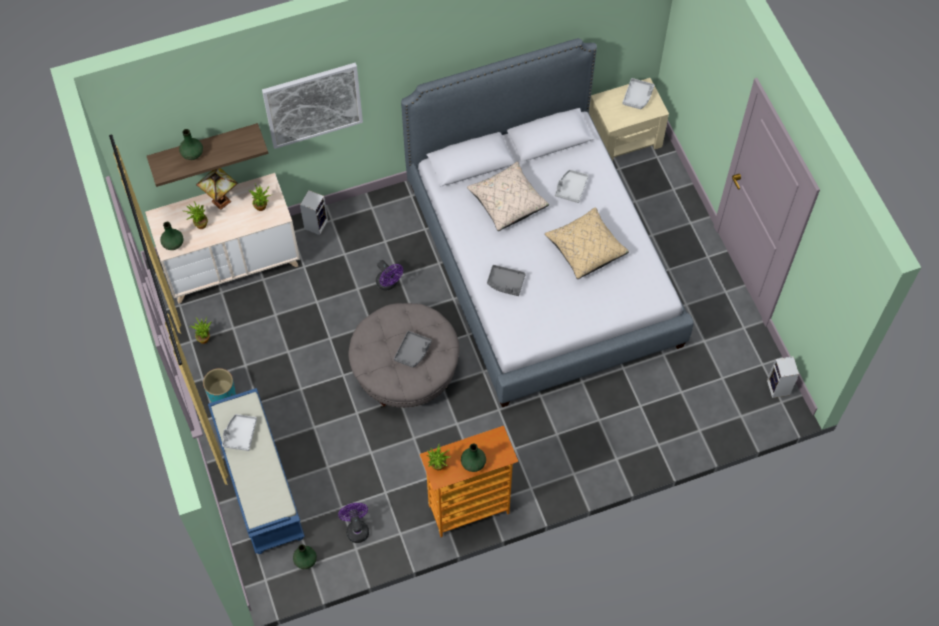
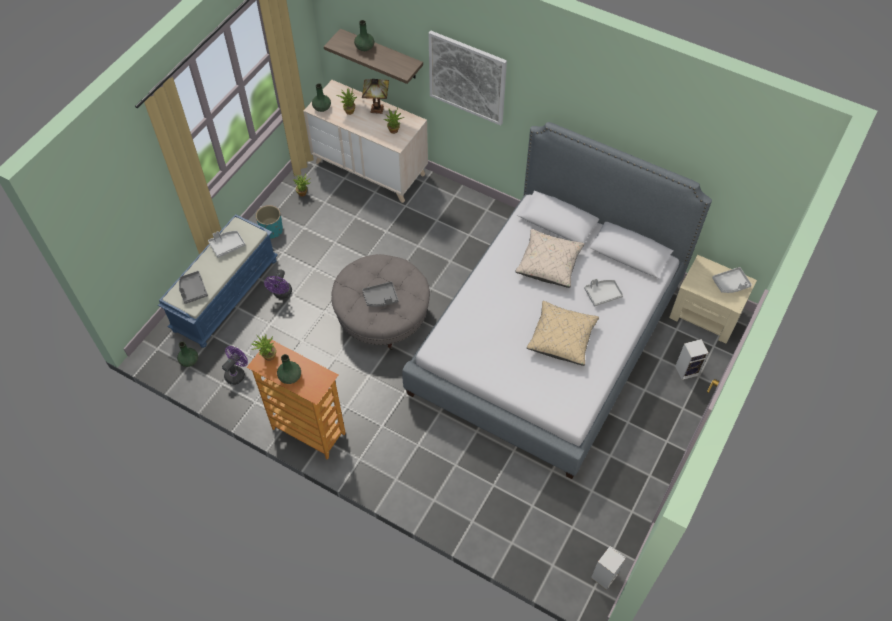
camera: 50 degrees right, 5 degrees down
(316, 223) = (443, 189): speaker -> speaker (687, 370)
(388, 284) = (439, 260): purple fan -> purple fan (282, 294)
(505, 283) = (481, 308): grey tray -> grey tray (192, 290)

